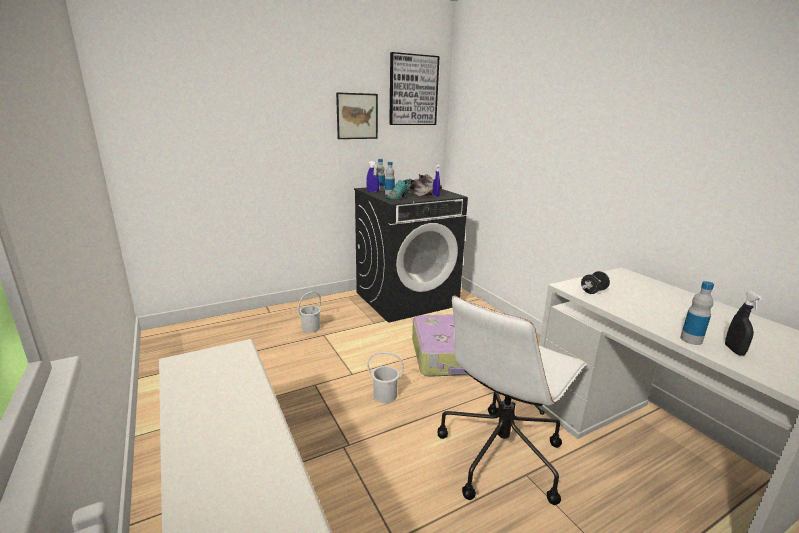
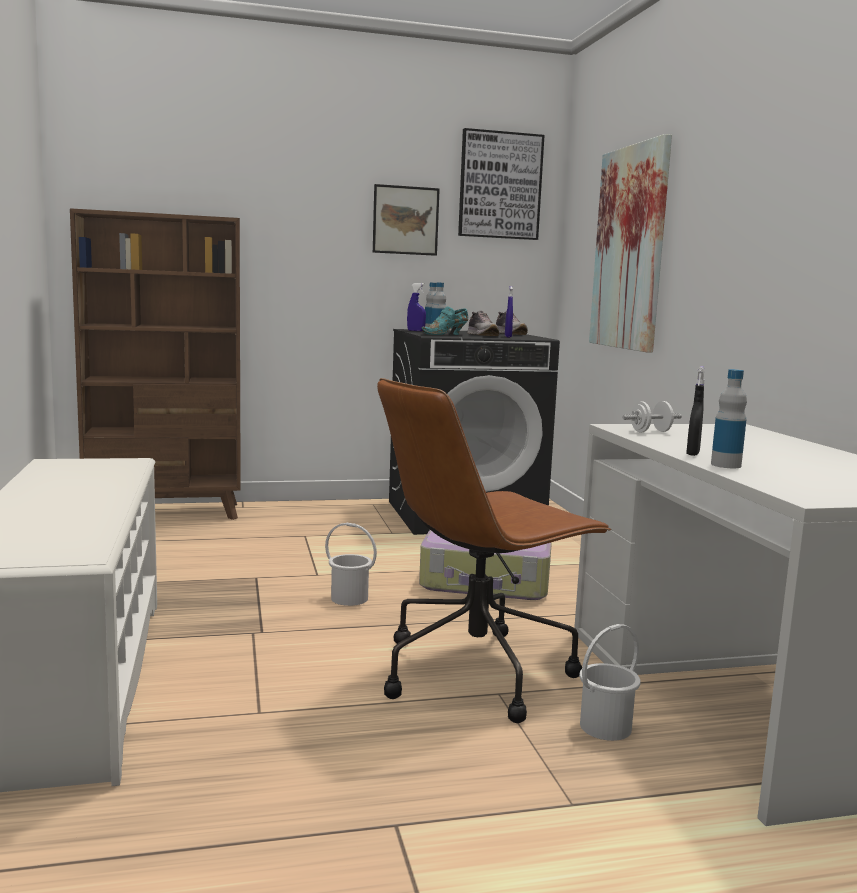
camera: 15 degrees right, 10 degrees down
(221, 327) = (166, 513): none -> brown bookcase
(310, 327) = (291, 527): white bucket -> white bucket (604, 727)
(501, 454) = (477, 671): white office chair -> brown office chair
(511, 139) = (630, 248): none -> picture
(593, 291) = (650, 432): black dumbbell -> white dumbbell
(734, 350) = (778, 475): black spray bottle -> black spray bottle (692, 453)

